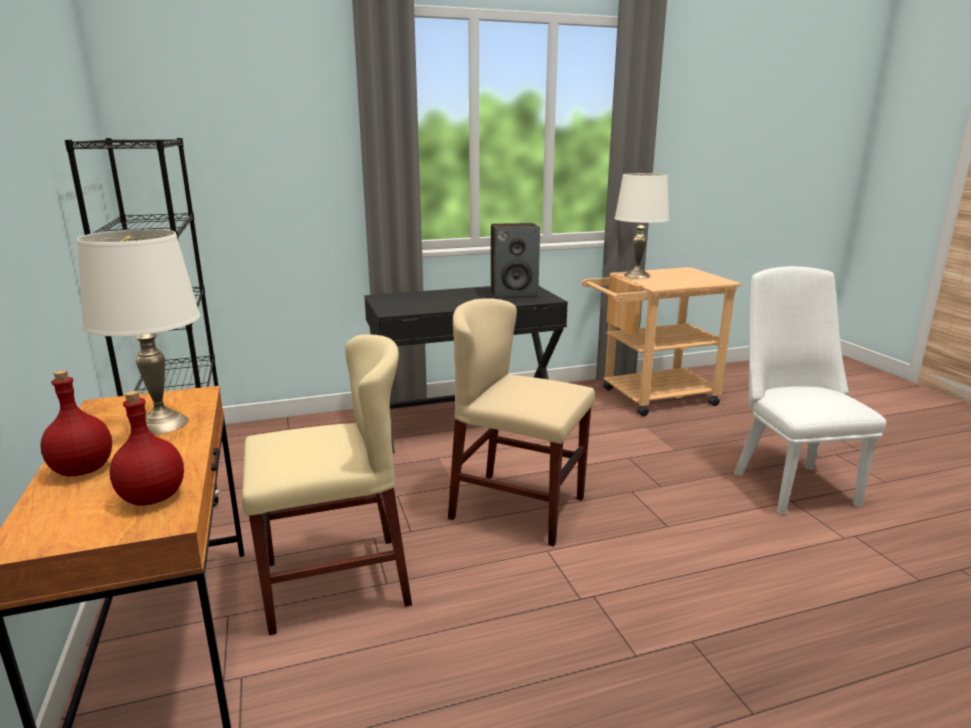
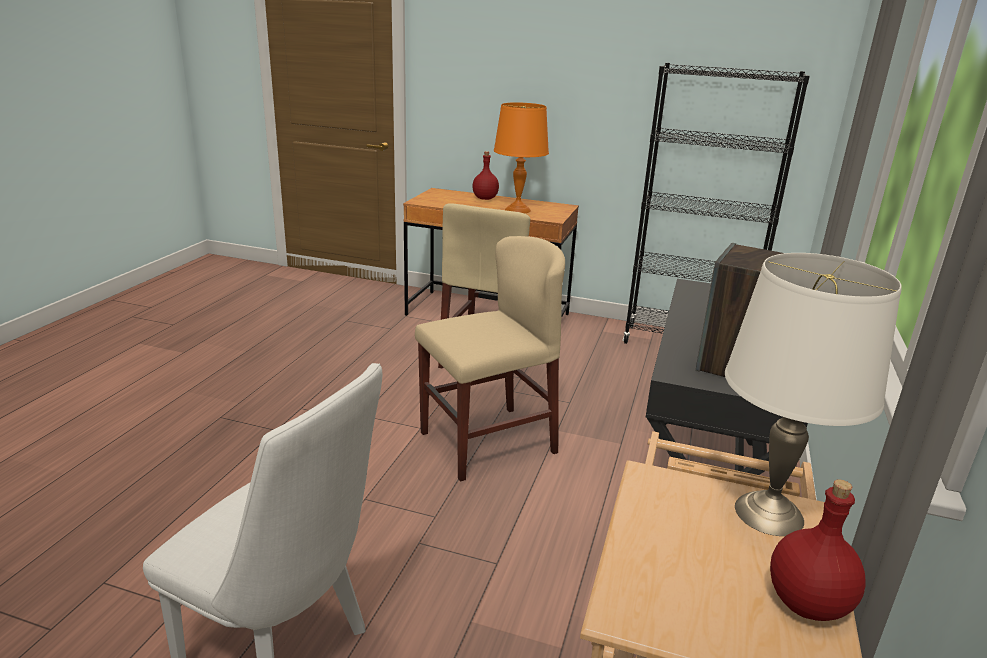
camera: 125 degrees right, 5 degrees up
(151, 498) = (440, 202): red bottle -> red bottle (807, 602)
(162, 423) = (518, 210): white table lamp -> orange table lamp

